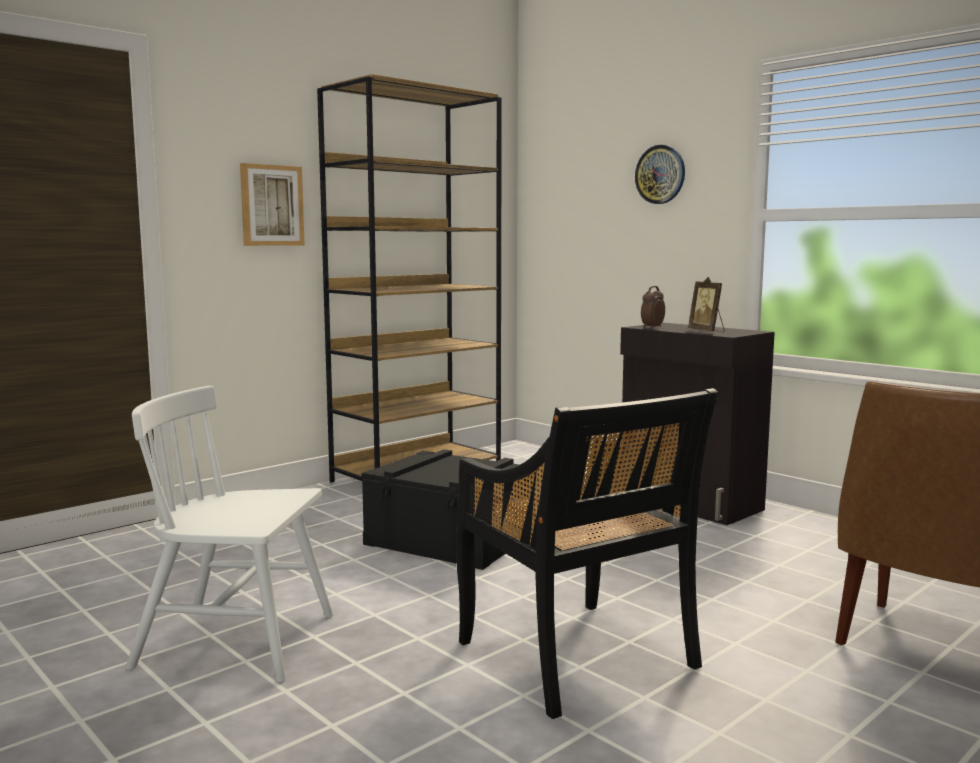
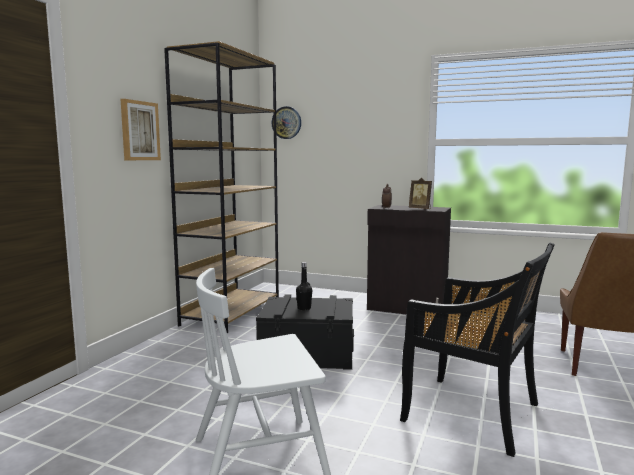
camera: 25 degrees left, 0 degrees up
(442, 470) = (304, 308): none -> black bottle
(660, 174) = (366, 117): wall clock -> wall clock (286, 122)

